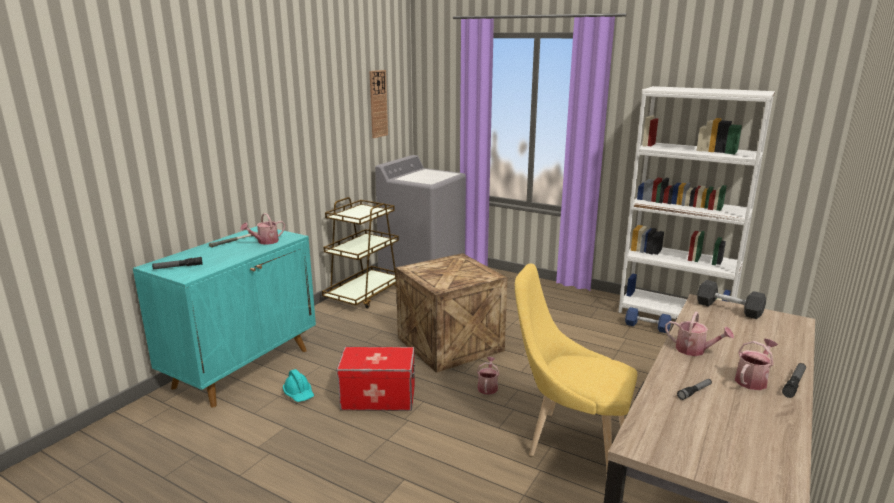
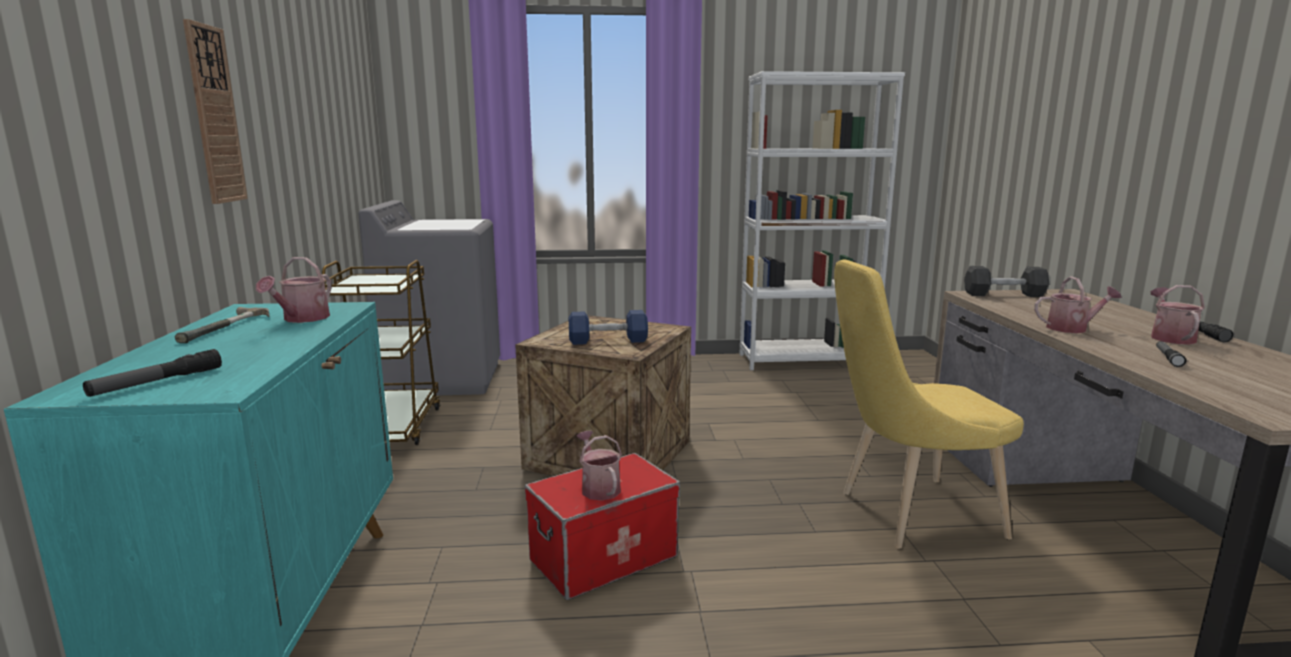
camera: 35 degrees left, 5 degrees down
(299, 394) = (457, 606): turquoise hard hat -> none
(378, 104) = (348, 106): wall clock -> wall clock (214, 115)
(488, 387) = (731, 488): watering can -> watering can (598, 487)
(647, 327) = (798, 376): blue dumbbell -> blue dumbbell (608, 341)

